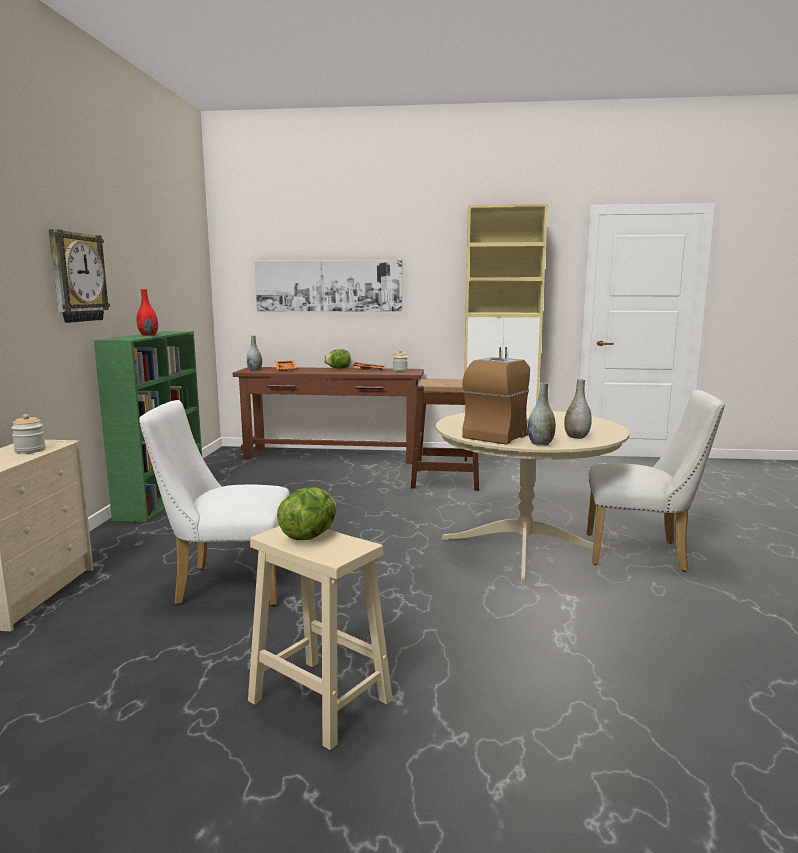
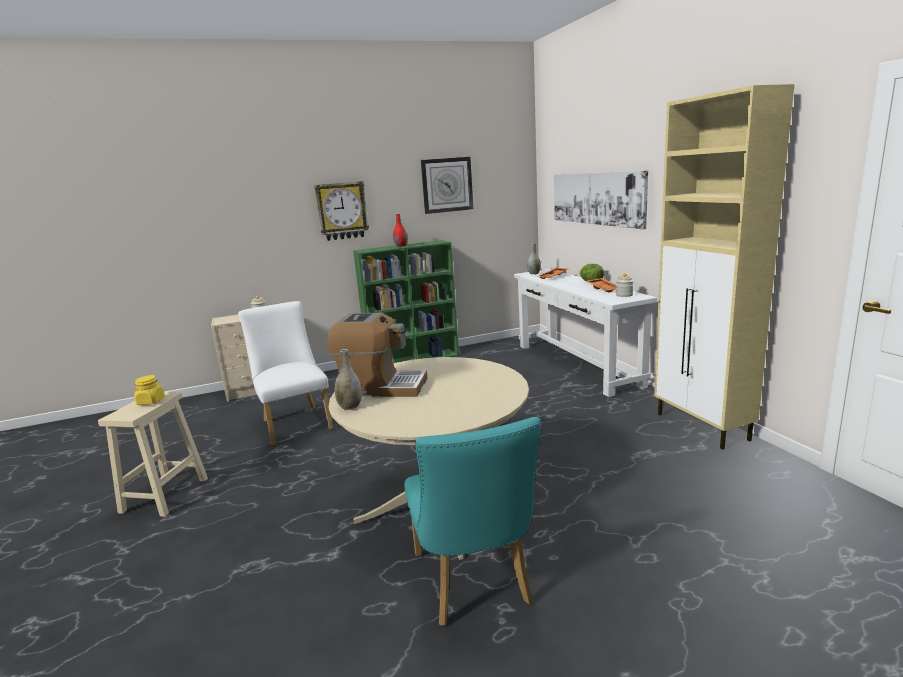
camera: 65 degrees right, 5 degrees up
(159, 259) = (447, 185): none -> wall clock
(309, 535) = (151, 401): lettuce -> yellow jar
(332, 455) = (576, 364): brown console table -> white console table
(446, 479) = (579, 423): brown stool -> none
(576, 437) = (391, 415): grey vase -> none
(643, 553) = (474, 584): white chair -> turquoise chair

